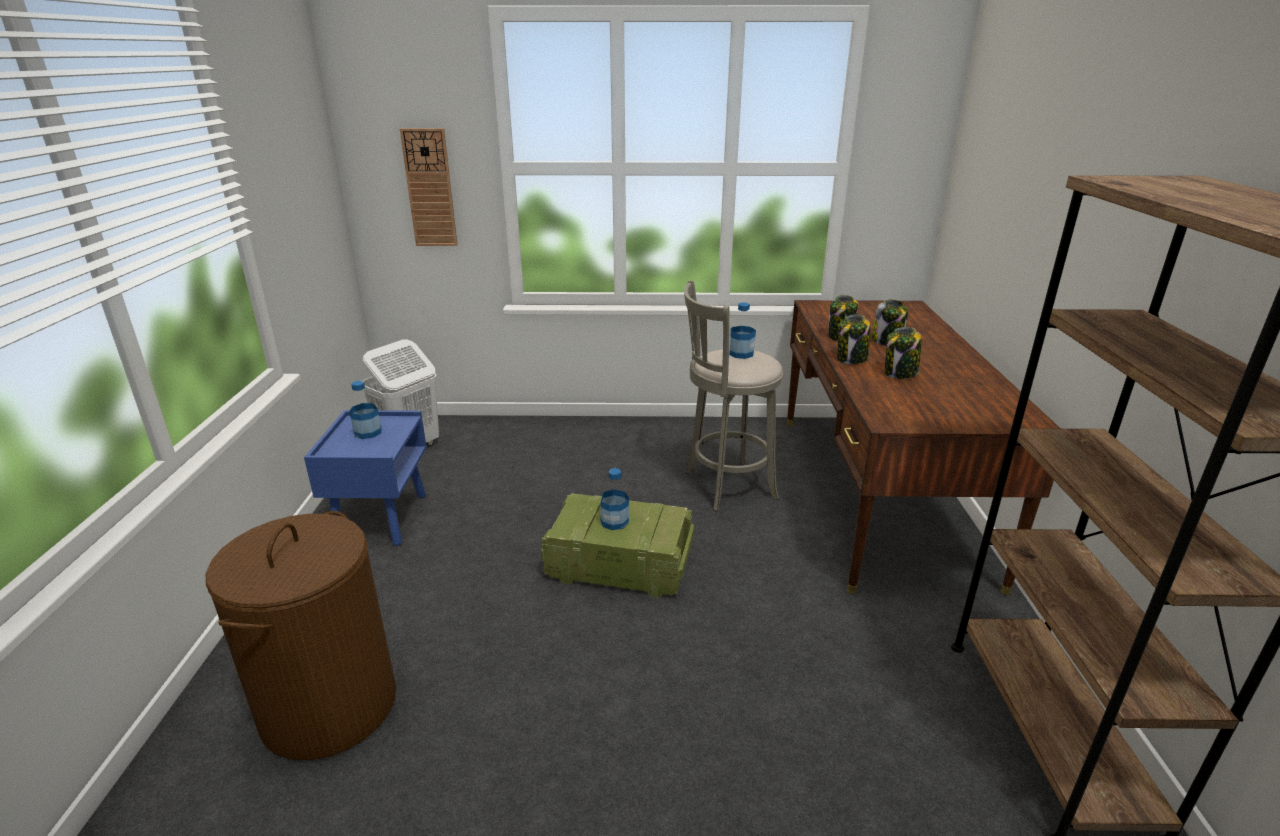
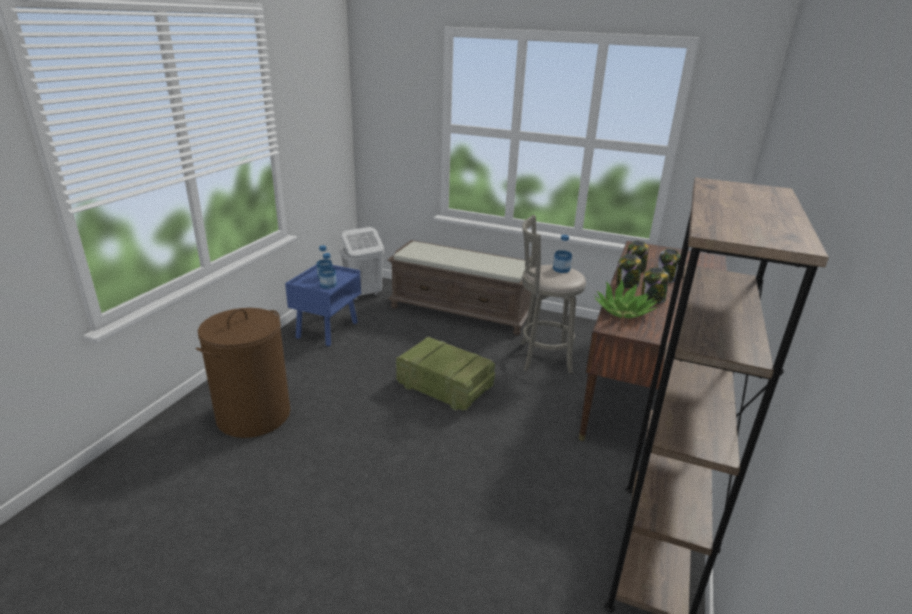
camera: 20 degrees right, 0 degrees up
(430, 188) = (400, 136): wall clock -> none
(574, 443) = (461, 311): none -> brown bench
(614, 521) = (442, 358): bottle -> bottle (328, 285)
(881, 396) = (623, 311): none -> potted plant

